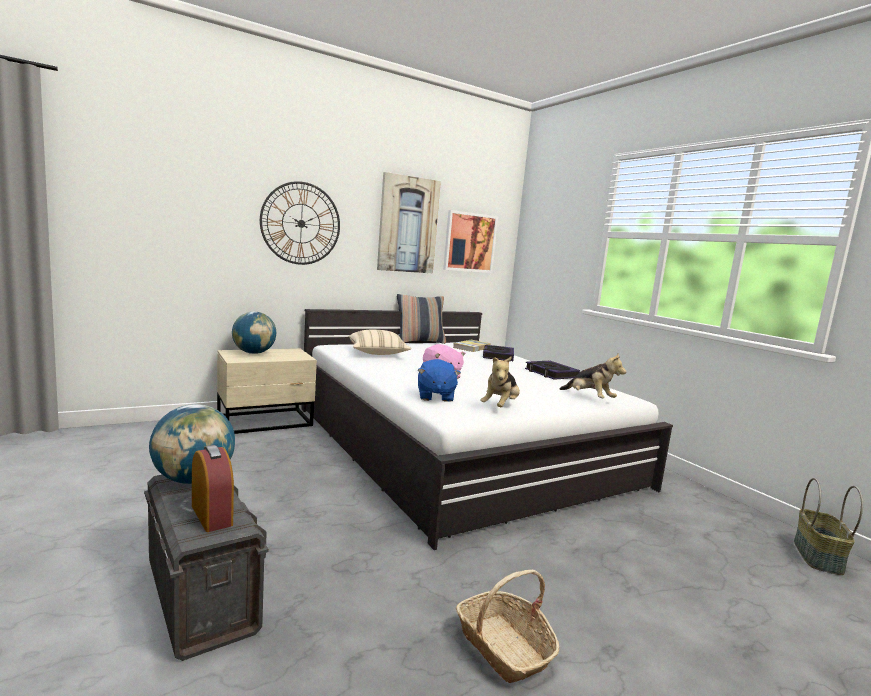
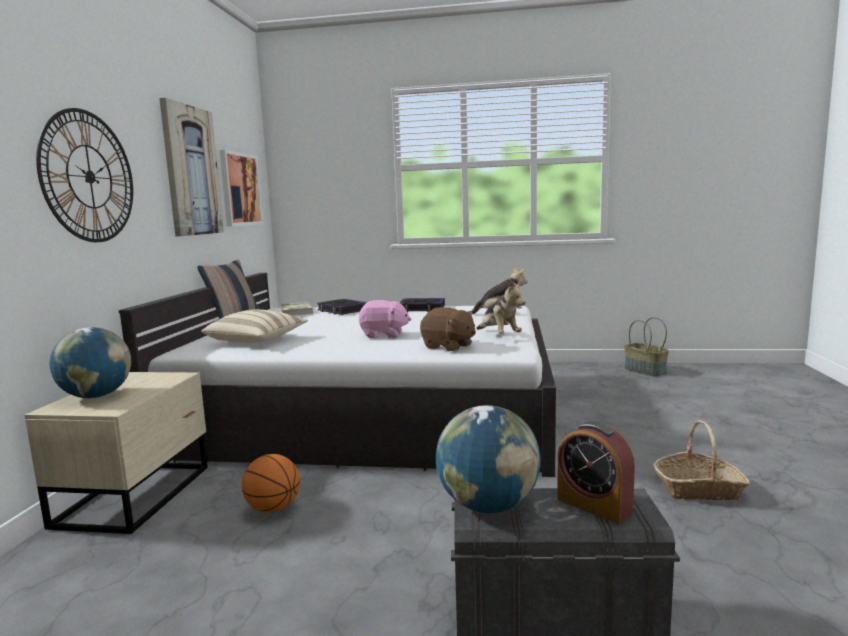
camera: 50 degrees left, 0 degrees up
(212, 515) = (594, 505): alarm clock -> alarm clock turned 135 degrees counterclockwise
(281, 458) = (273, 508): none -> basketball
(435, 396) = (448, 347): blue plush toy -> brown plush toy

